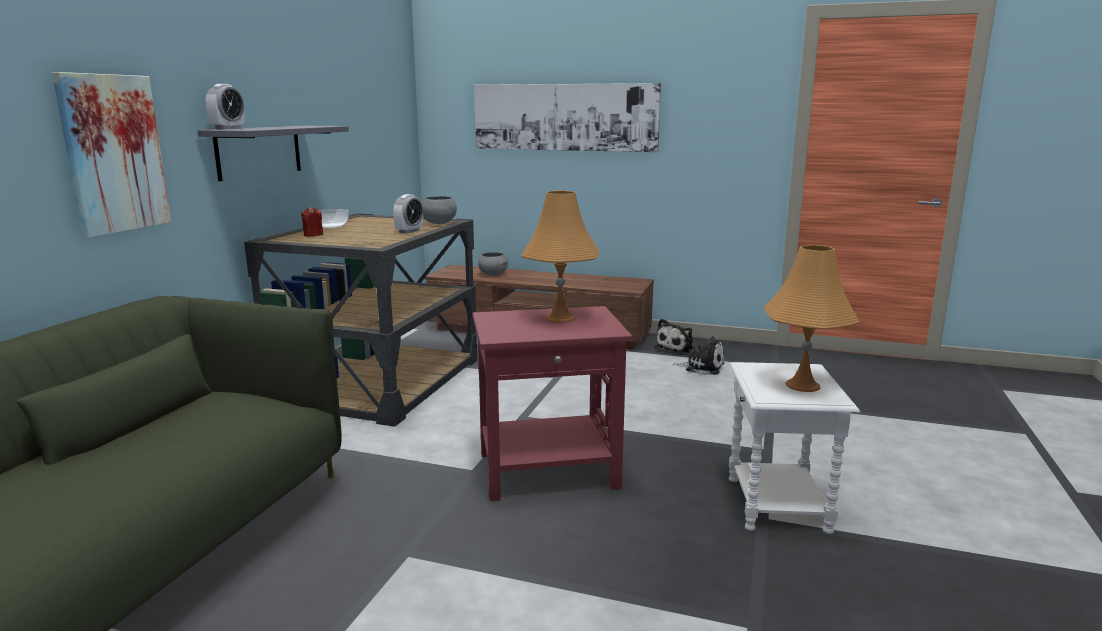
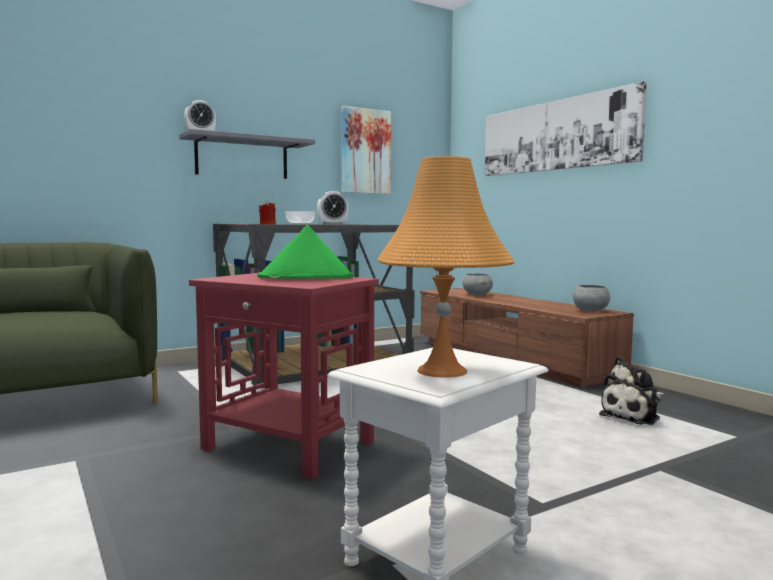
camera: 40 degrees right, 10 degrees down
(113, 154) = (98, 142): picture -> picture (365, 151)
(439, 223) = (376, 224): grey bowl -> grey bowl (590, 311)
(560, 318) = (306, 278): orange table lamp -> green hat
(702, 367) = (631, 417): plush toy -> plush toy turned 75 degrees clockwise

